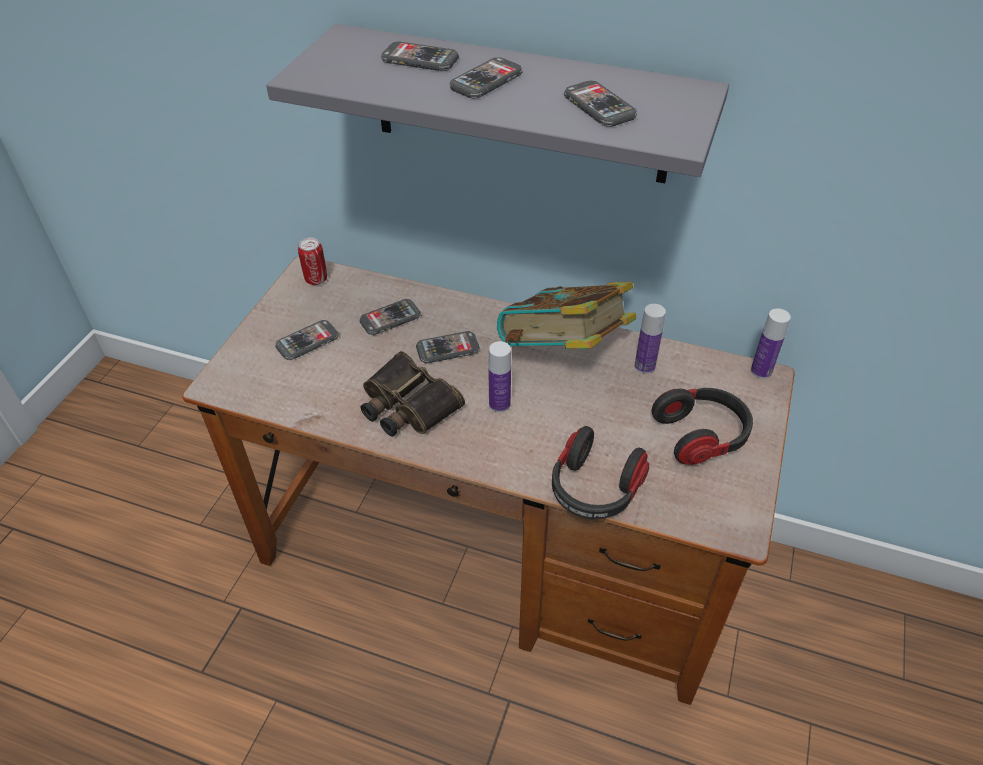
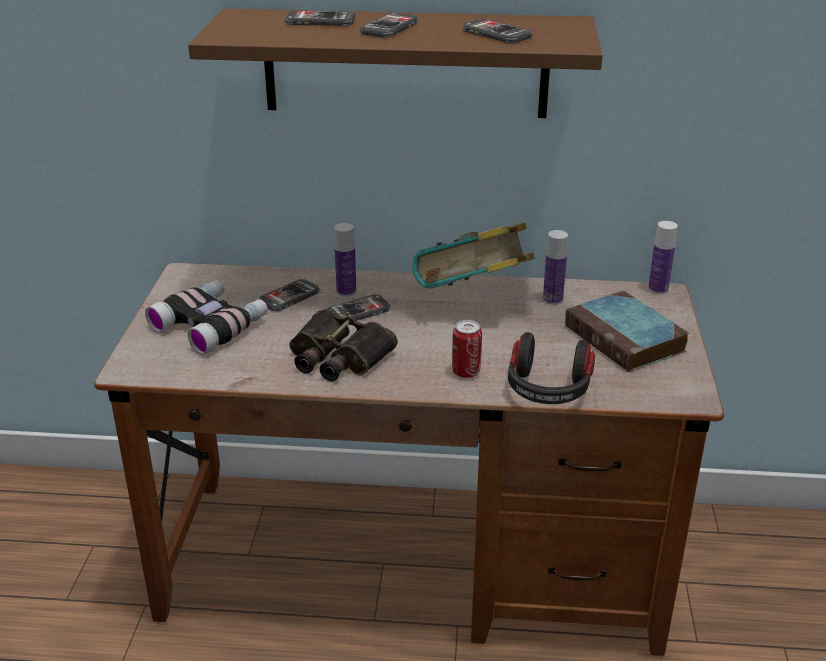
camera: 15 degrees left, 15 degrees down
(307, 341) = (211, 324): phone -> binoculars
(316, 279) = (197, 278): can -> can (466, 372)
(499, 404) = (429, 344): bottle -> bottle (346, 292)
(519, 105) = (405, 63): grey shelf -> brown shelf
(701, 436) = (626, 339): headphones -> book

